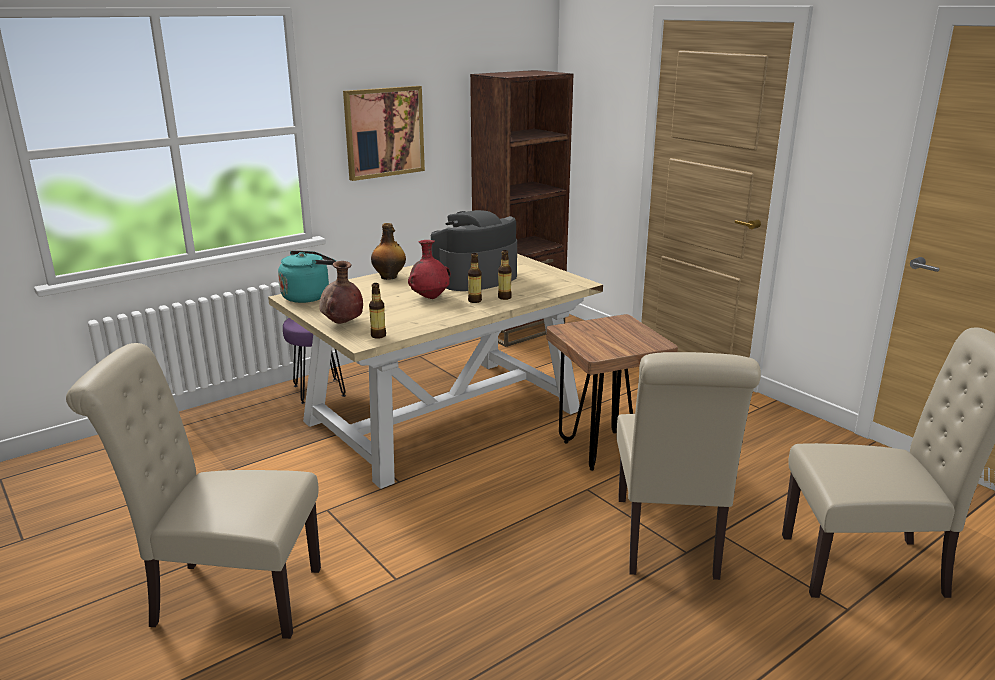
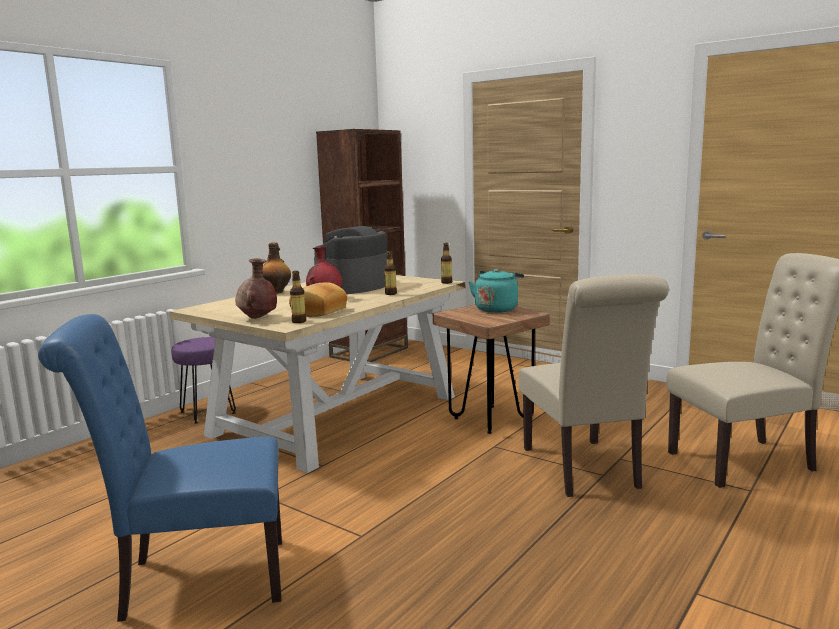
camera: 15 degrees left, 10 degrees down
(227, 596) = (194, 580): beige chair -> blue chair
(308, 296) = (209, 307): turquoise kettle -> turquoise kettle (497, 309)
(384, 132) = (249, 176): picture -> none
(408, 320) = (318, 311): none -> bread
(474, 301) = (366, 297): bottle -> bottle (446, 282)

